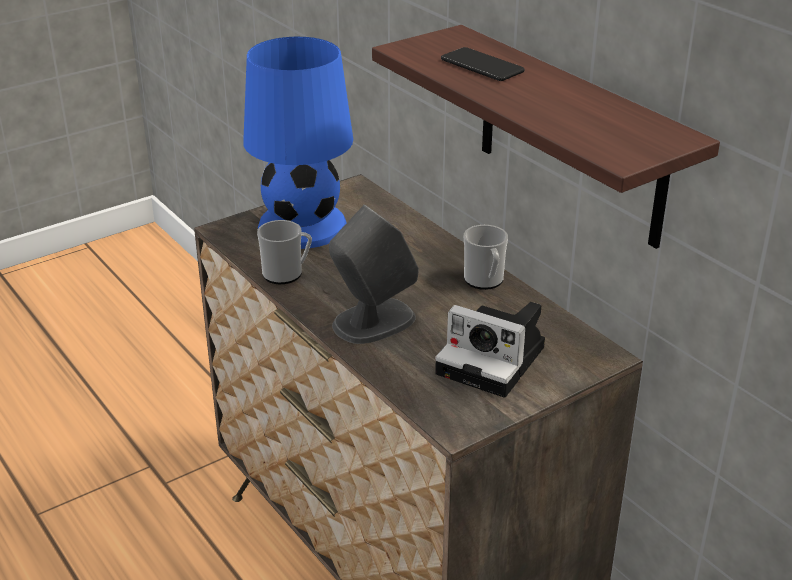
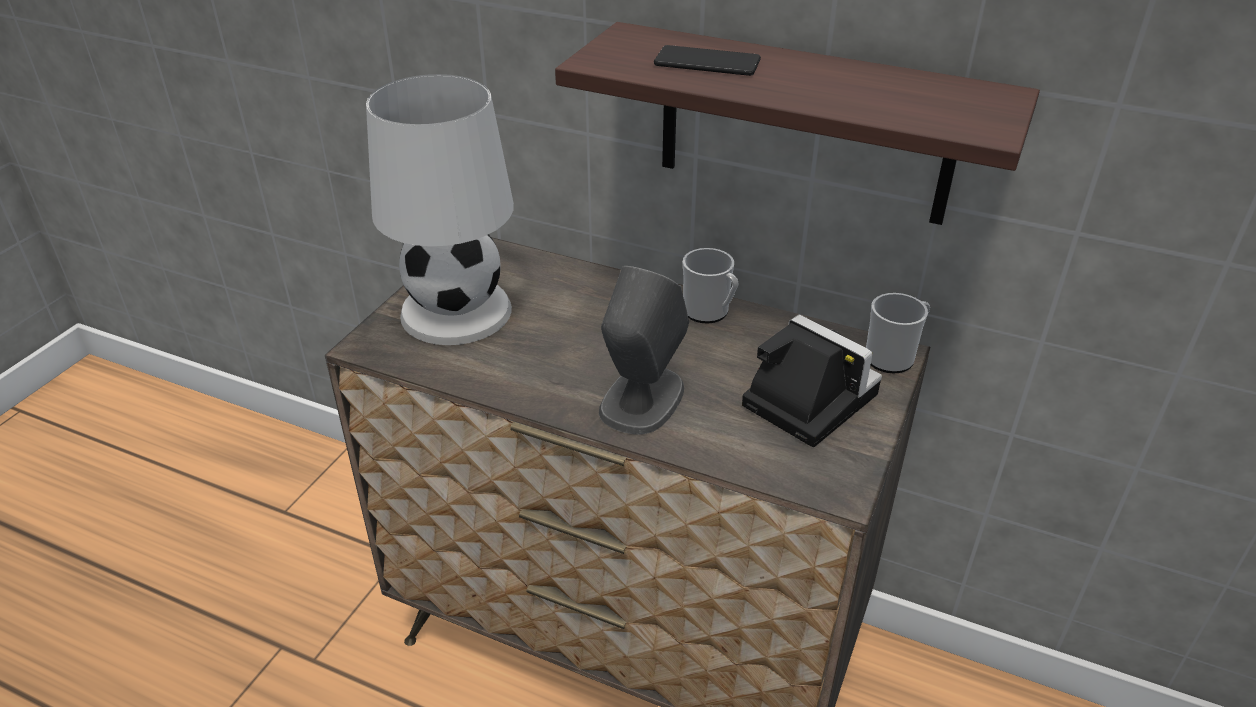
camera: 30 degrees left, 5 degrees up
(287, 274) = (493, 376): mug -> mug (894, 357)
(303, 225) = (456, 310): blue table lamp -> white table lamp
(495, 361) = (804, 398): camera -> camera turned 135 degrees counterclockwise

